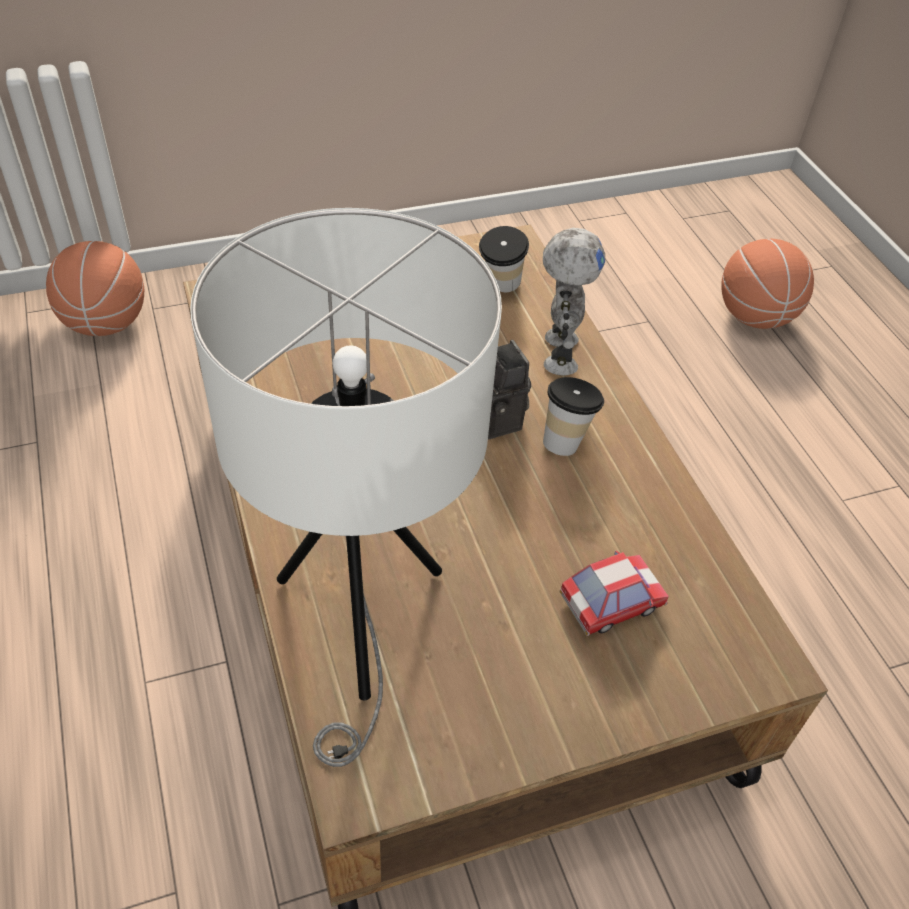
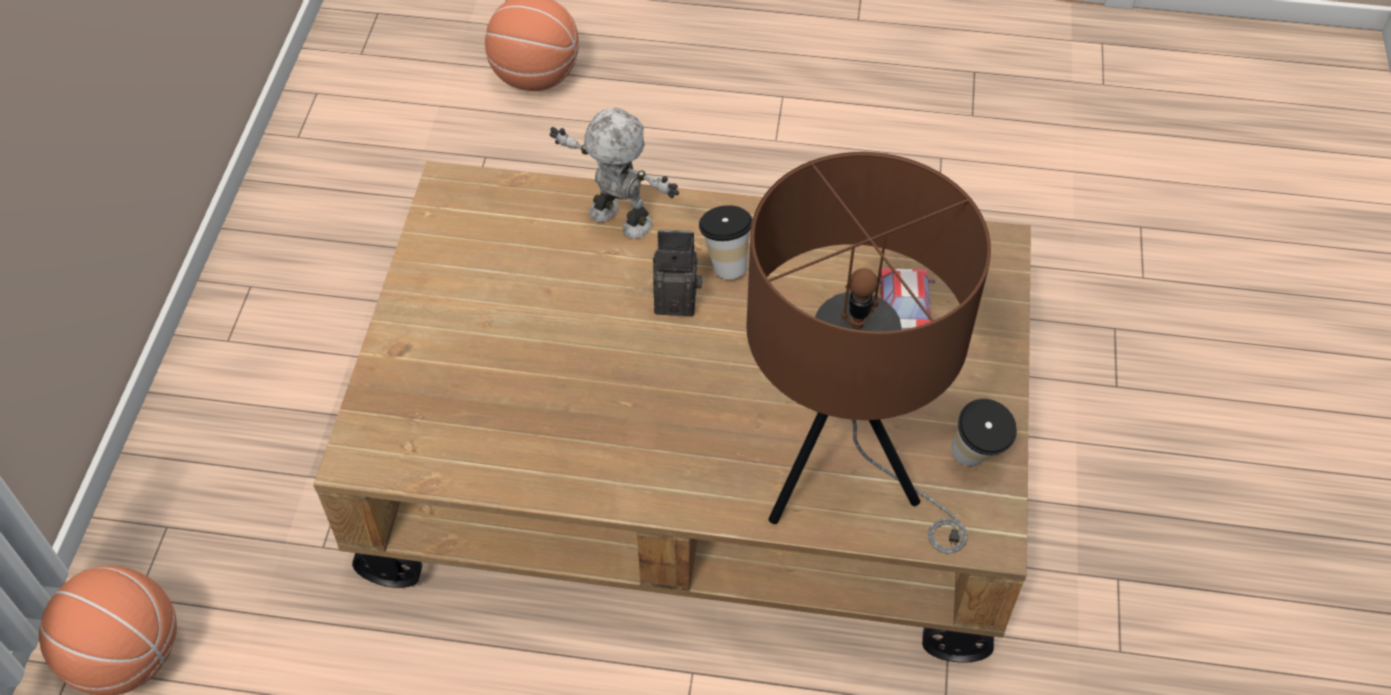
camera: 60 degrees left, 5 degrees up
(359, 625) = (843, 483): white table lamp -> brown table lamp
(500, 289) = (506, 225): cup -> cup (975, 461)

